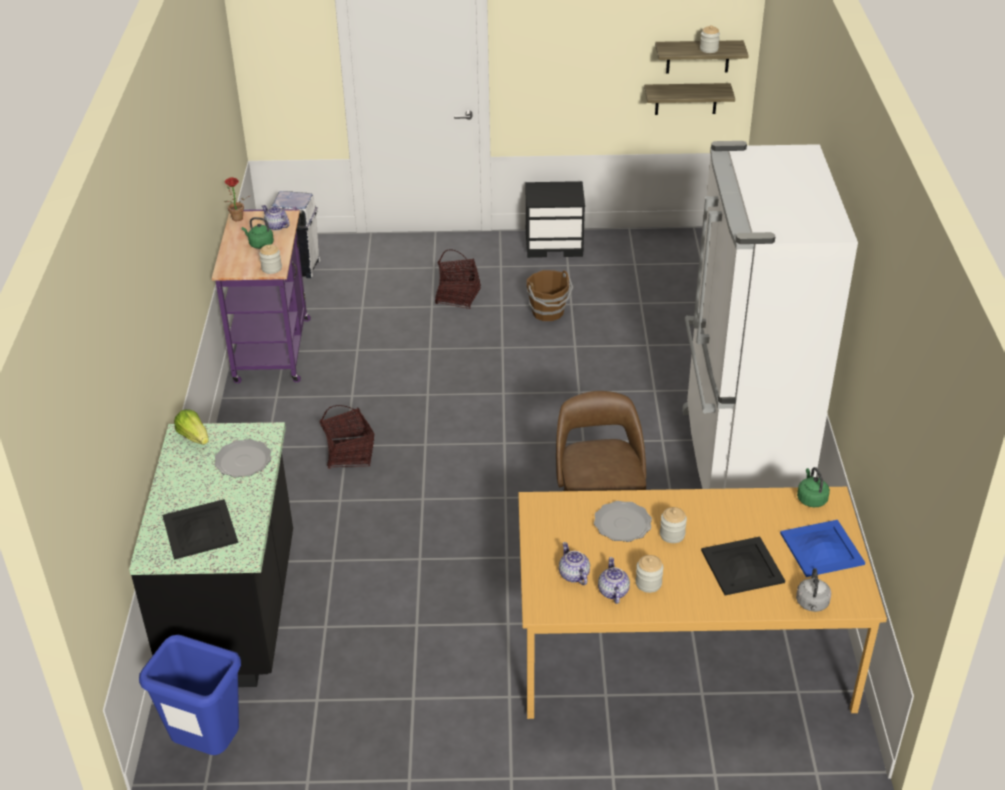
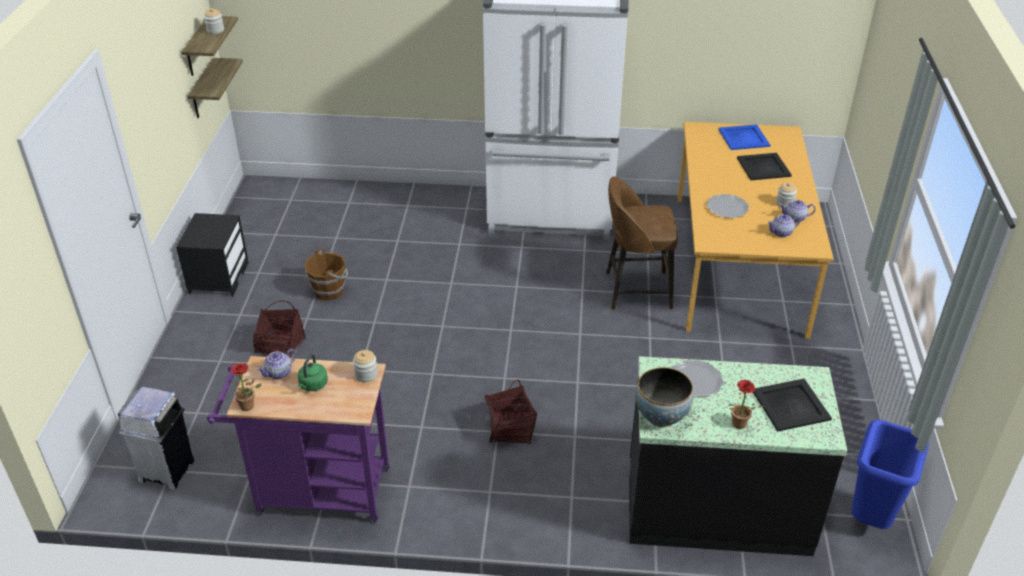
camera: 85 degrees left, 0 degrees up
(174, 489) = (738, 426): none -> potted plant
(194, 437) = (661, 416): lettuce -> bowl
(672, 534) = (736, 189): jar -> none
(811, 498) = (696, 135): green kettle -> none
(812, 604) = (793, 148): grey kettle -> none

